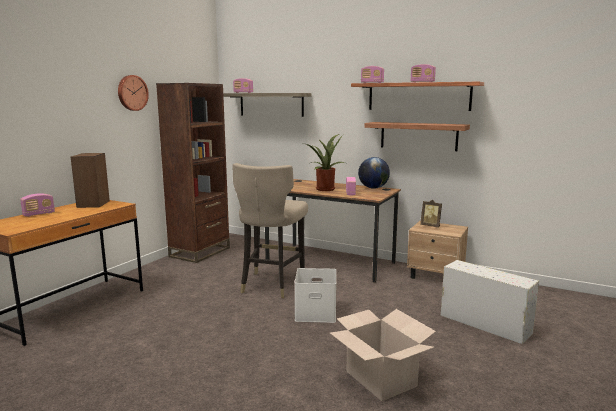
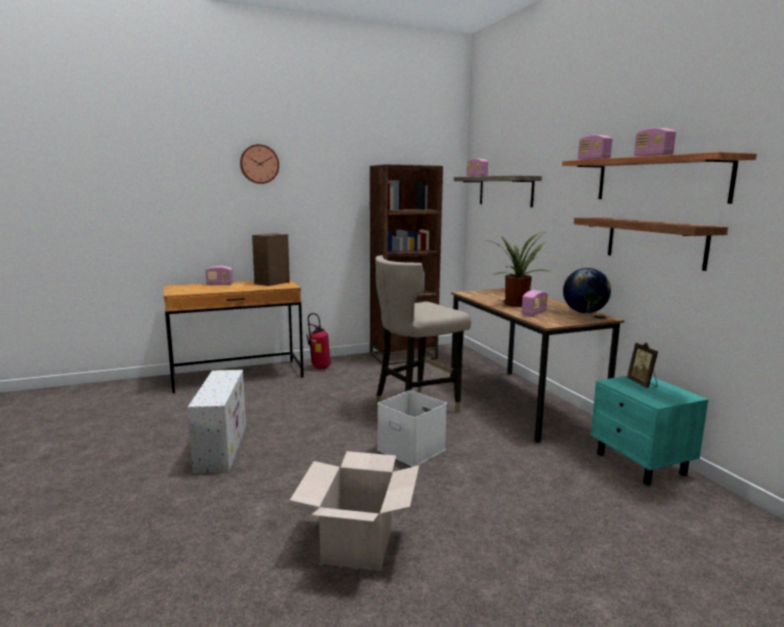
camera: 40 degrees right, 0 degrees up
(132, 93) = (340, 176): wall clock -> wall clock (259, 164)
(144, 279) = (320, 368): none -> fire extinguisher
(436, 276) = (641, 464): beige nightstand -> turquoise nightstand
(483, 324) = (602, 549): white storage box -> white storage box (222, 446)

